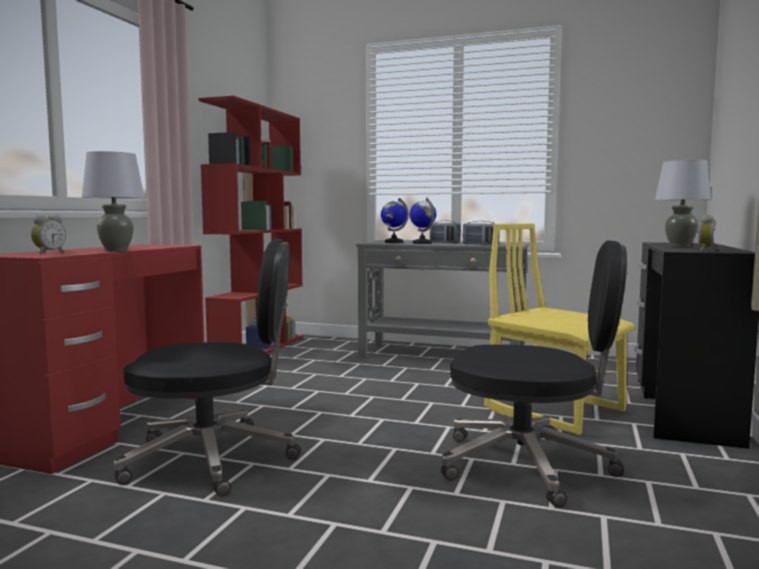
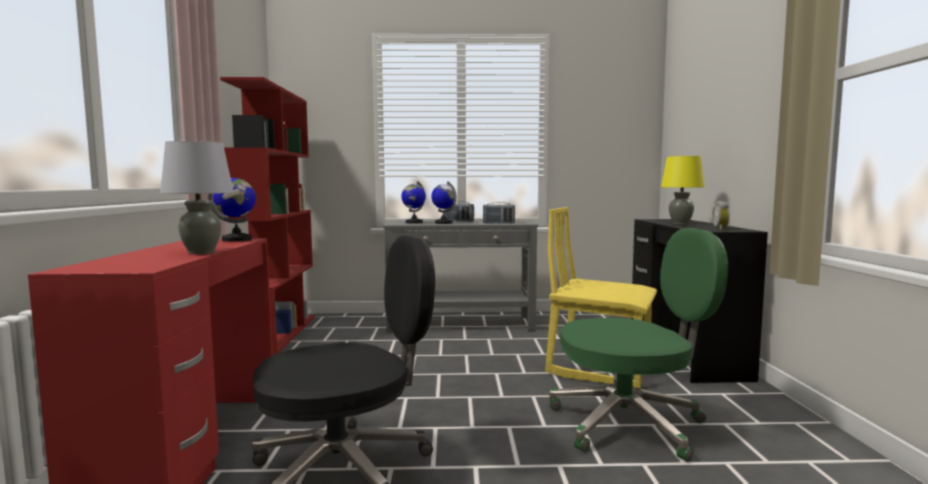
camera: 20 degrees left, 0 degrees up
(48, 253) = (133, 263): alarm clock -> none
(172, 245) = (237, 240): none -> globe
(529, 465) = (630, 424): black office chair -> green office chair
(680, 246) = (680, 223): grey table lamp -> yellow table lamp

